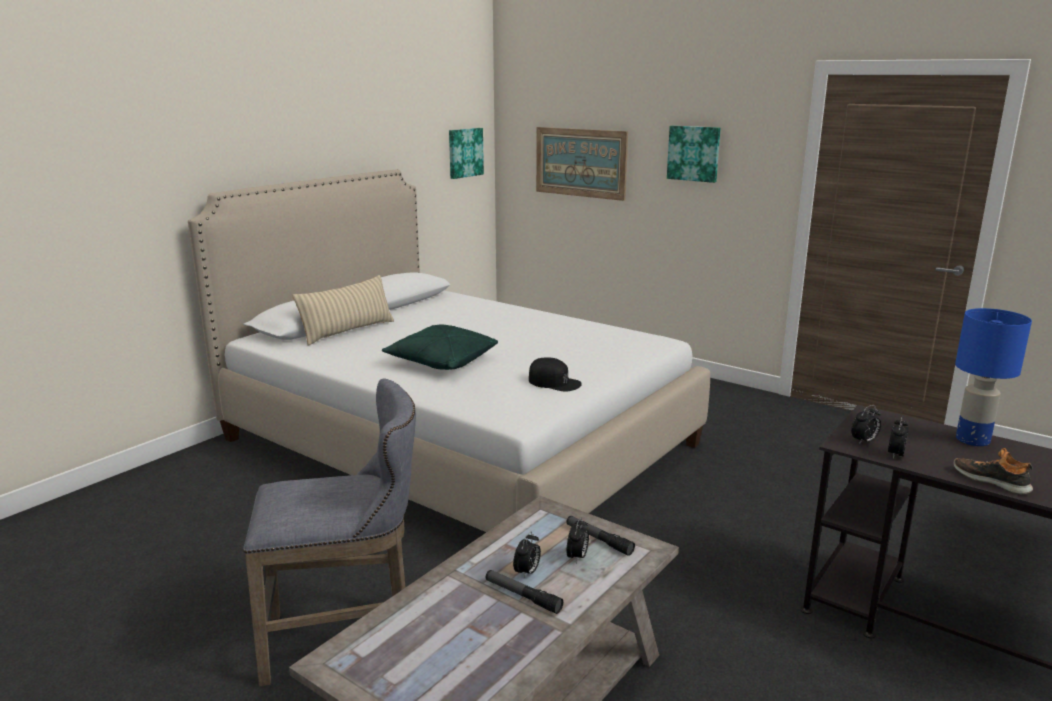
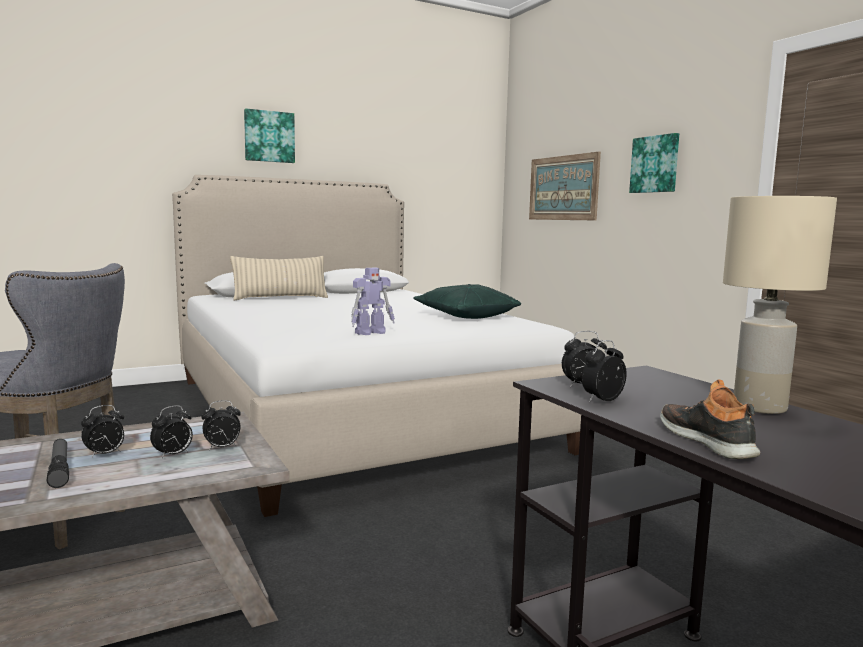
camera: 25 degrees right, 10 degrees down
(441, 362) = (306, 315): green pillow -> green pillow (465, 316)
(464, 152) = (468, 183): picture -> picture (269, 136)
(554, 382) = (371, 332): black cap -> toy robot
(598, 540) = (222, 448): flashlight -> alarm clock
(972, 440) = (759, 407): blue table lamp -> beige table lamp

